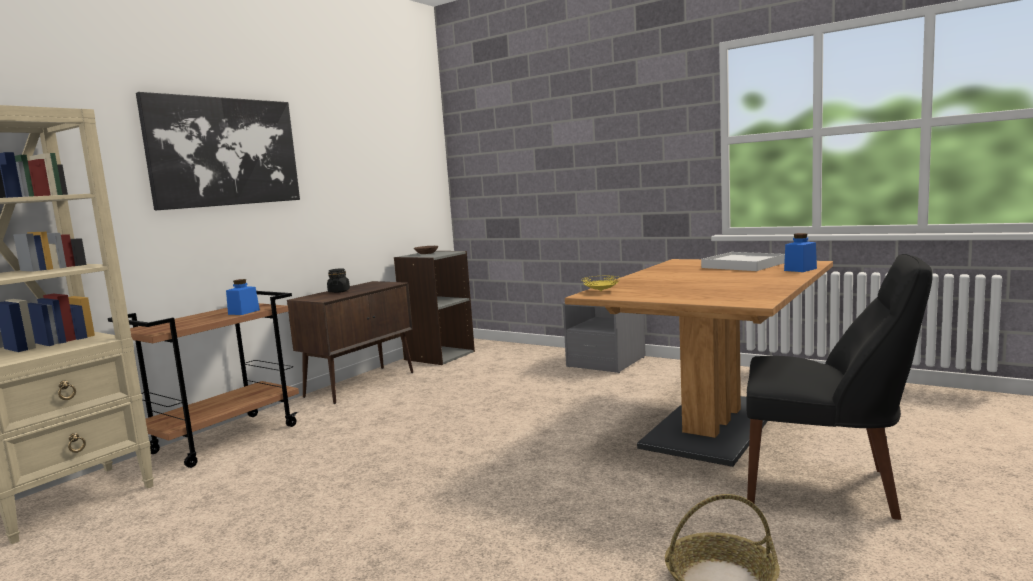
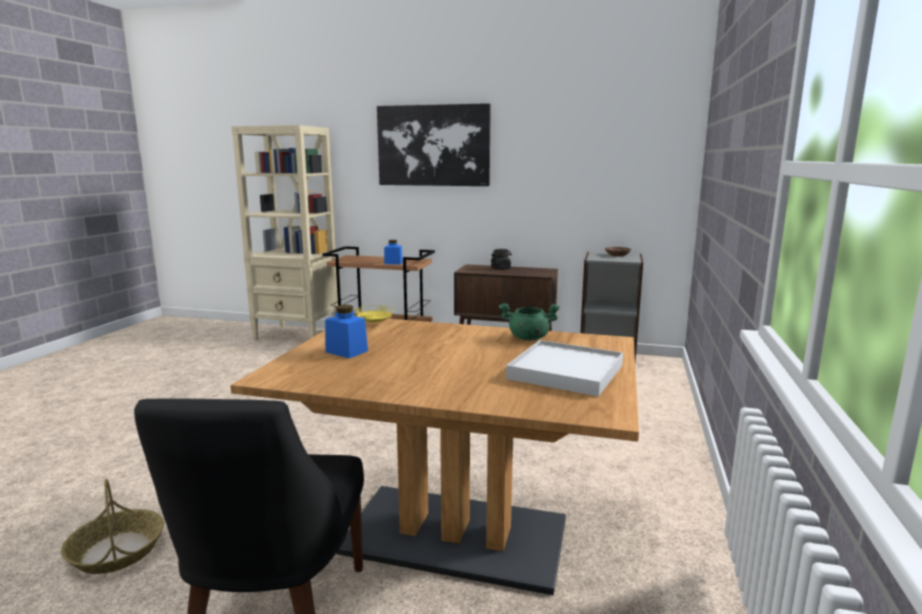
camera: 70 degrees right, 5 degrees up
(606, 362) = (659, 445): grey nightstand -> none
(667, 269) = (528, 338): none -> green cooking pot
(800, 269) = (519, 404): blue jar -> blue jar (346, 351)

